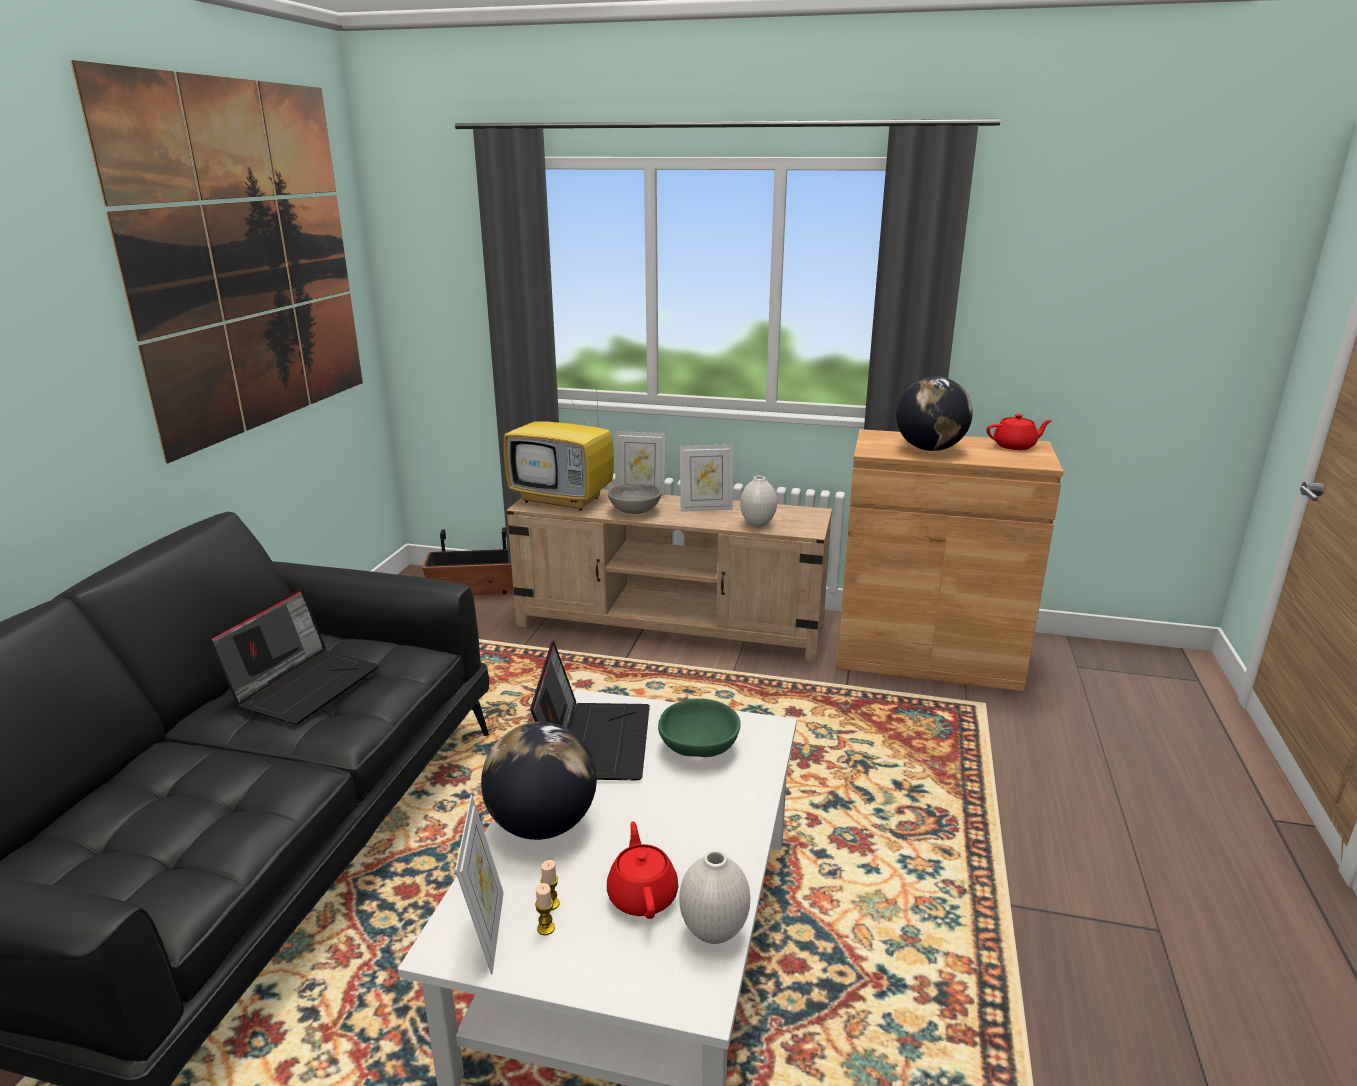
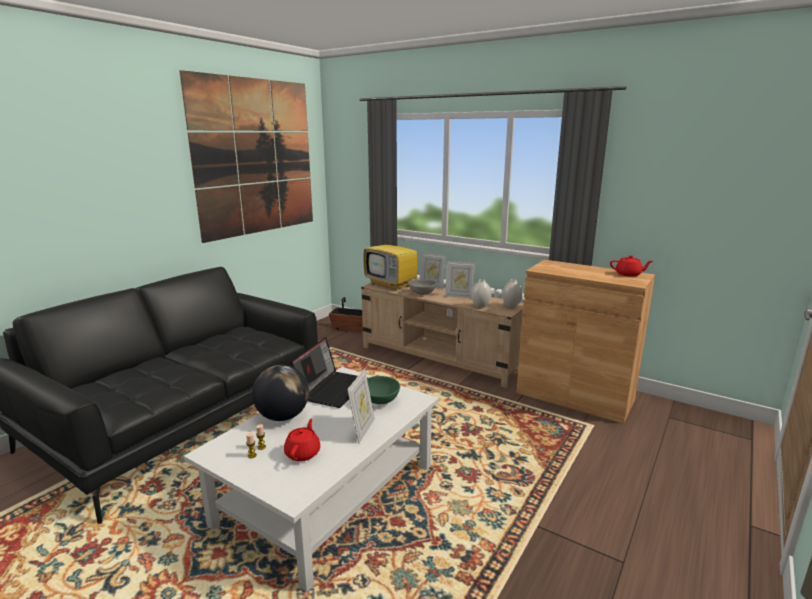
camera: 20 degrees right, 5 degrees down
(305, 684) = (227, 345): laptop -> none
(486, 932) = (227, 451): picture frame -> picture frame (362, 430)
(713, 931) = (323, 474): white vase -> white vase (511, 306)
(930, 449) = (574, 271): globe -> none

